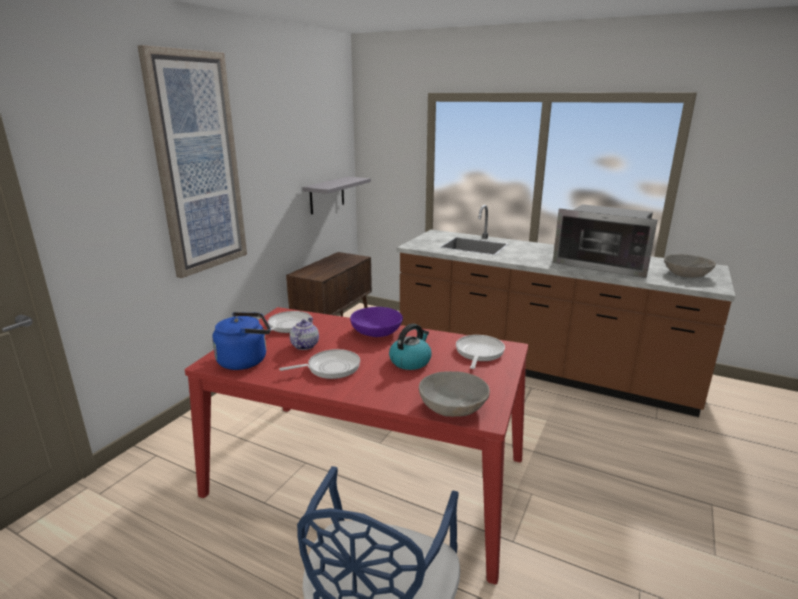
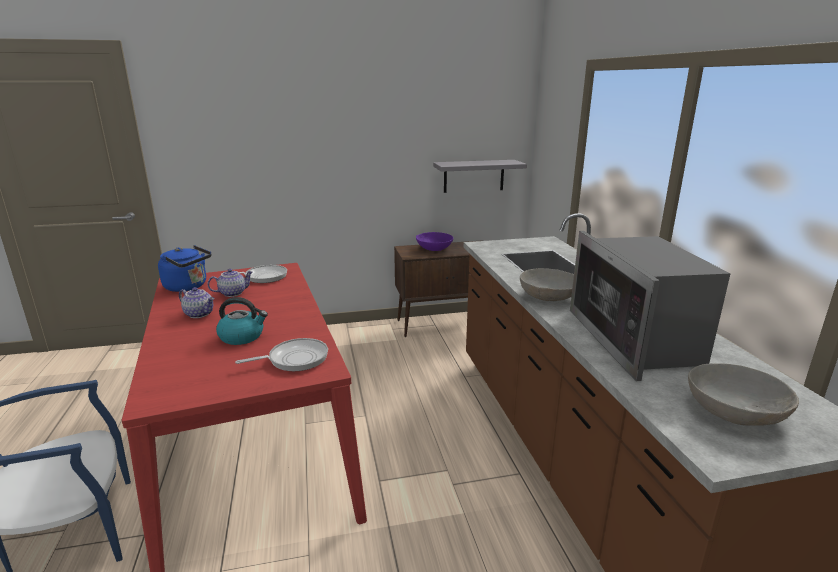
camera: 50 degrees right, 0 degrees up
(197, 165) = (294, 126): picture -> none
(330, 368) = (200, 314): frying pan -> teapot
(376, 332) = (289, 306): purple bowl -> purple bowl (434, 248)
(453, 407) = (163, 381): grey bowl -> grey bowl (549, 296)

